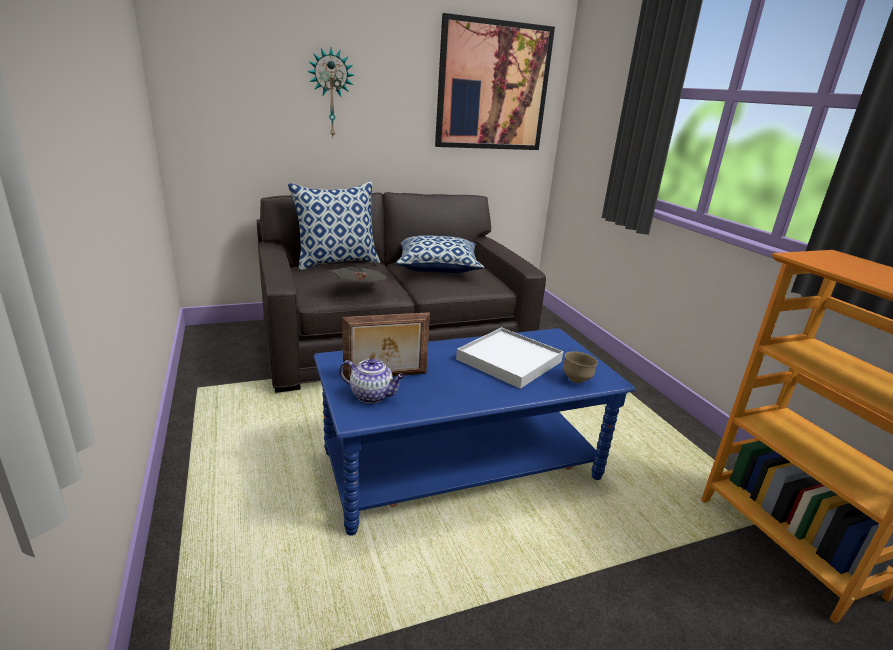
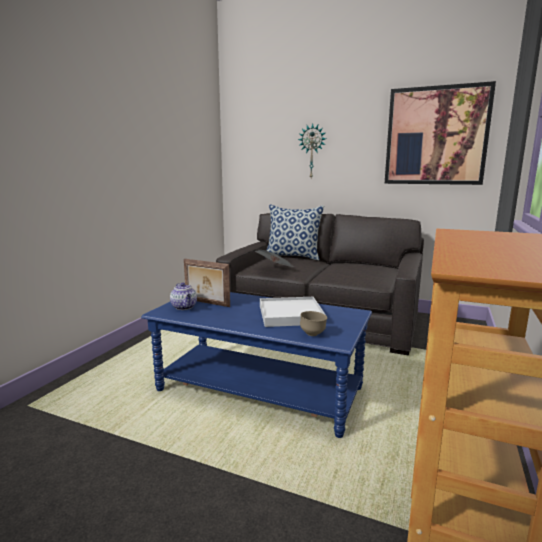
camera: 45 degrees right, 10 degrees down
(437, 268) = (352, 267): pillow -> none

